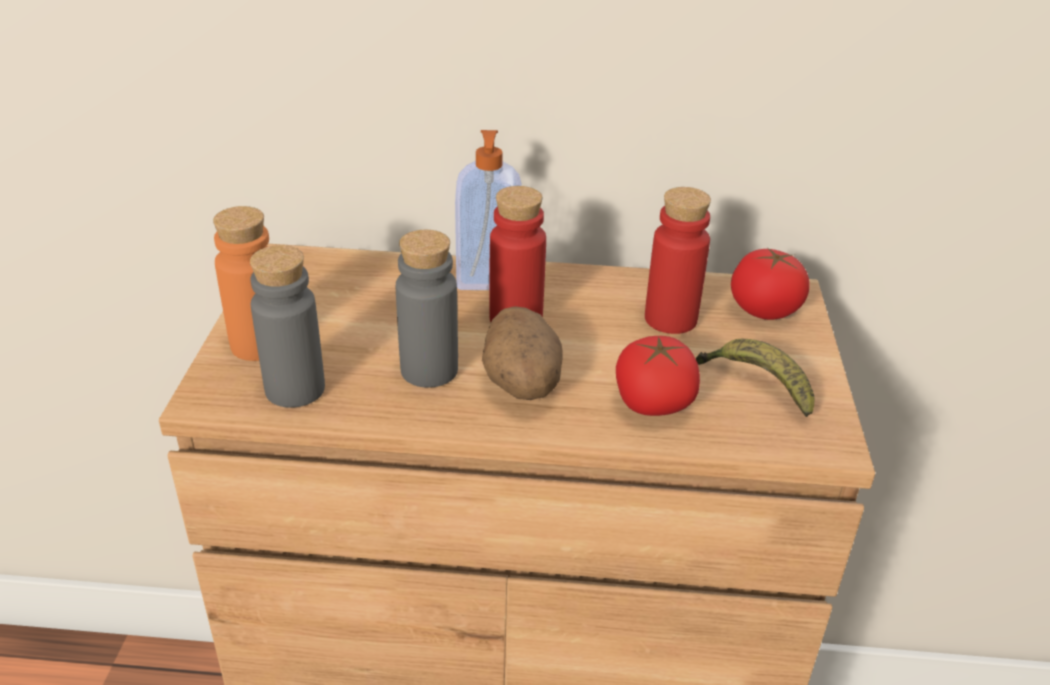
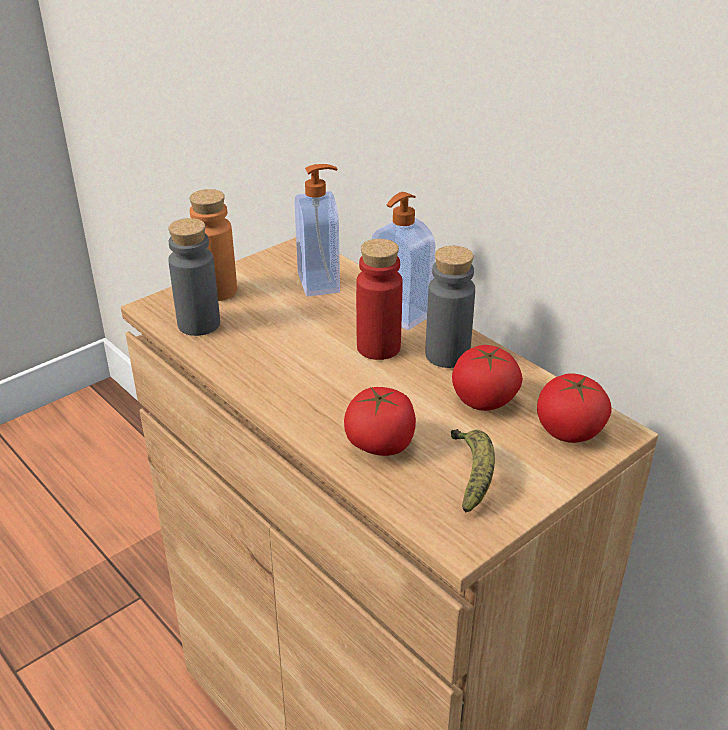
camera: 45 degrees right, 0 degrees up
(363, 285) = (320, 283): none -> soap dispenser
(429, 370) = (281, 351): grey bottle -> grey bottle (447, 355)
(522, 385) = (319, 388): potato -> none
(670, 319) = (483, 400): red bottle -> tomato

